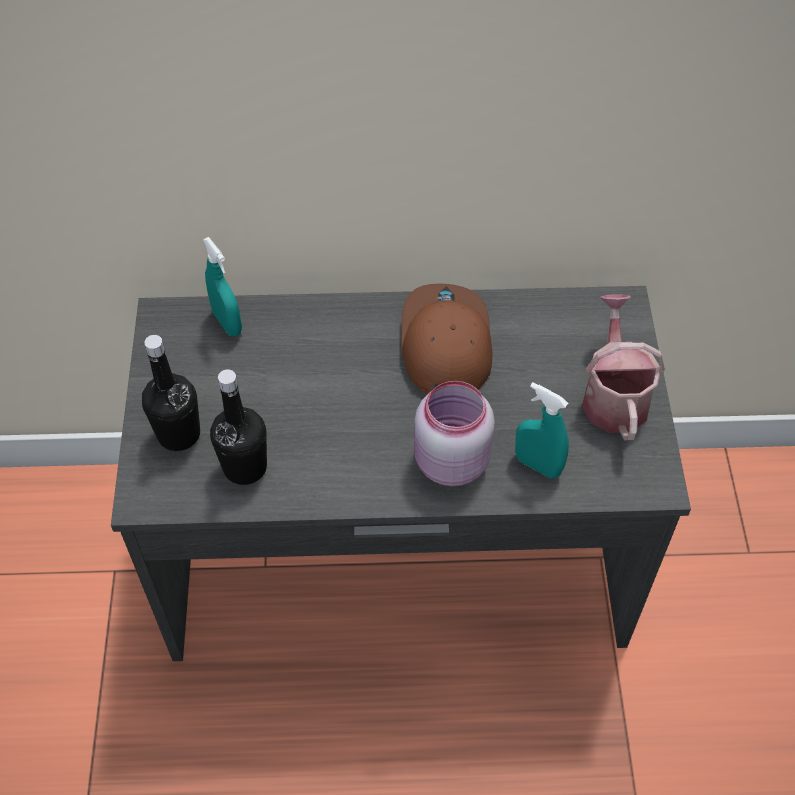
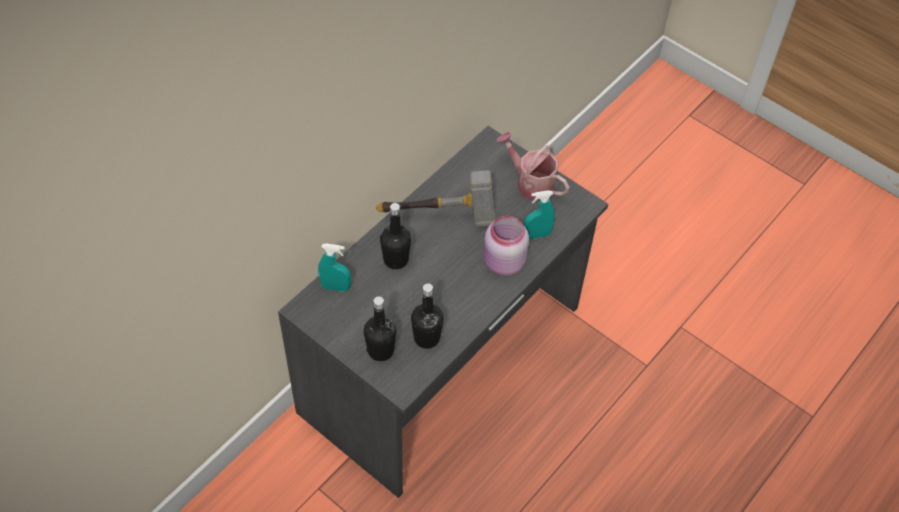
camera: 50 degrees left, 0 degrees up
(330, 349) = (395, 259): none -> black bottle
(444, 344) = (440, 217): brown cap -> hammer

